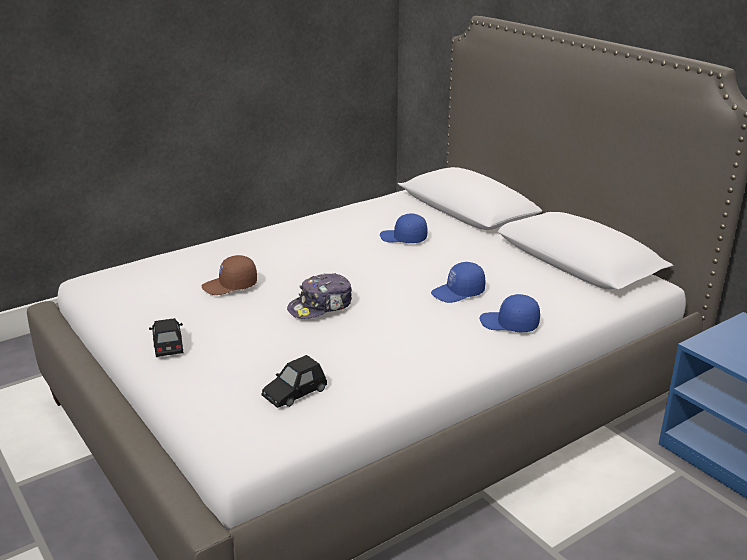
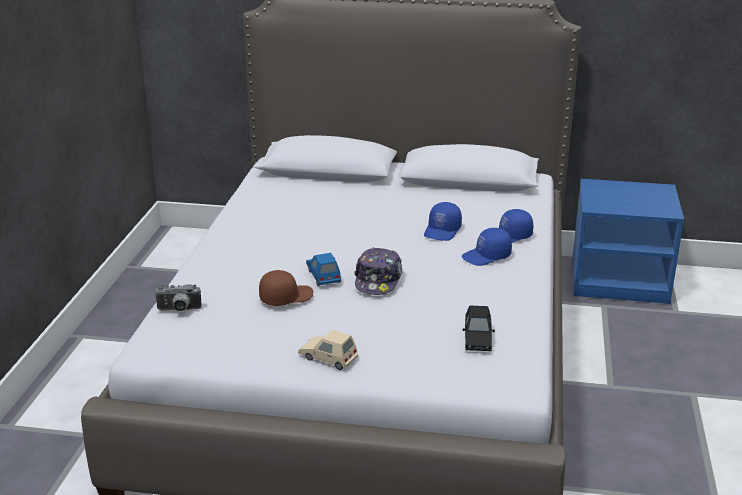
camera: 45 degrees left, 0 degrees up
(155, 263) = (179, 310): none -> camera
(168, 344) = (328, 357): black toy car -> beige toy car
(230, 286) = (286, 297): brown cap -> brown cap turned 150 degrees counterclockwise
(289, 283) = (323, 275): none -> blue toy car
(403, 238) = (331, 210): blue cap -> blue cap (486, 256)

